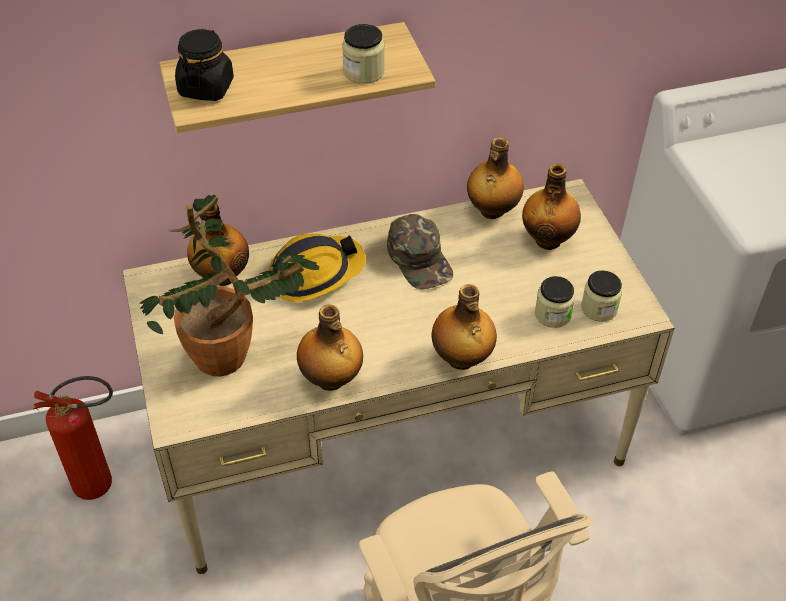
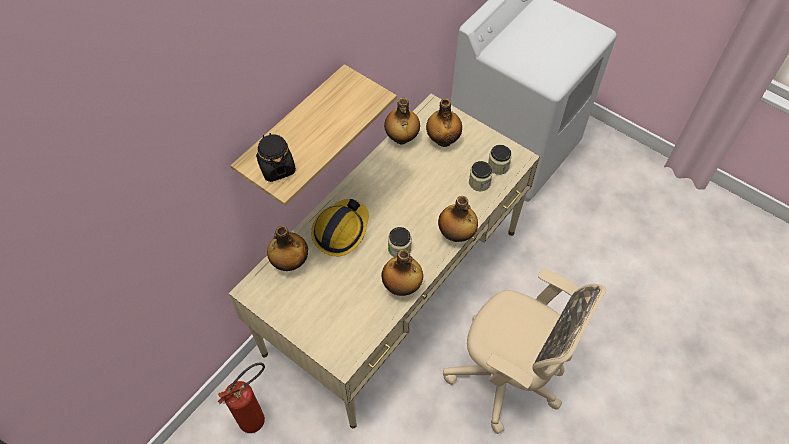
camera: 35 degrees left, 10 degrees up
(234, 356) = (340, 305): potted plant -> none
(363, 72) = (354, 110): jar -> jar (399, 248)
(420, 259) = (388, 189): green cap -> none

